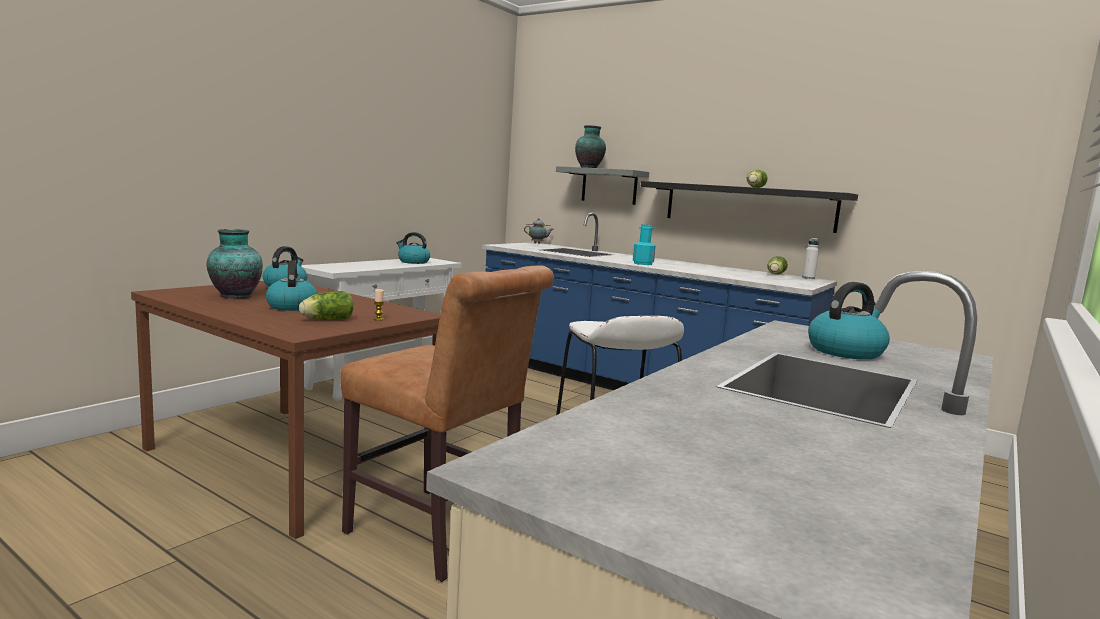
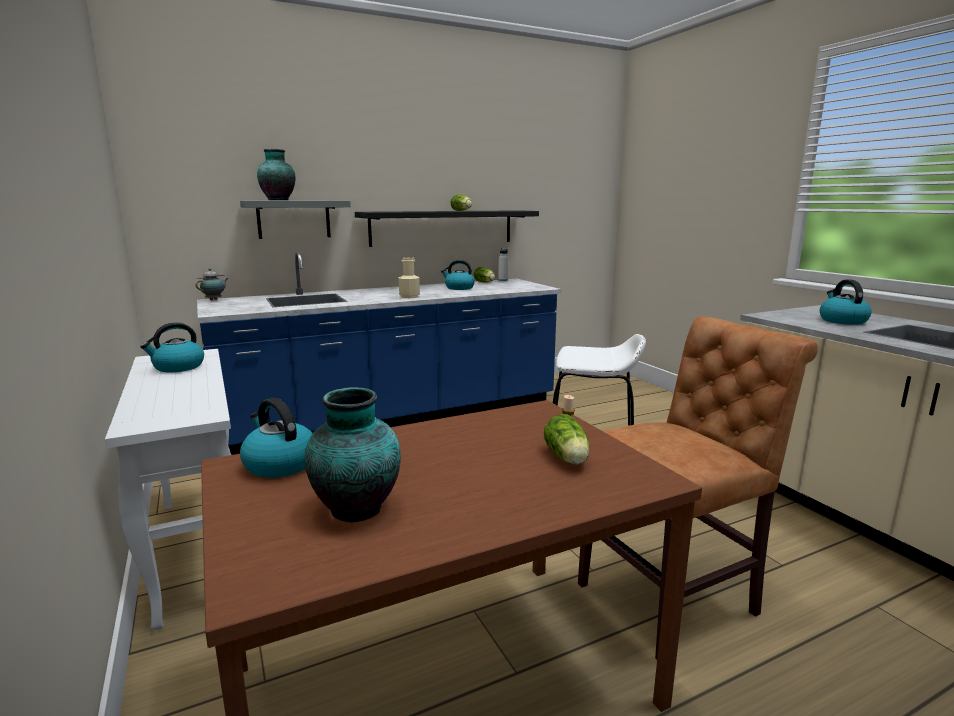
camera: 60 degrees left, 5 degrees up
(292, 306) = (469, 472): kettle -> kettle (459, 288)
(643, 263) = (409, 296): turquoise bottle -> beige bottle

